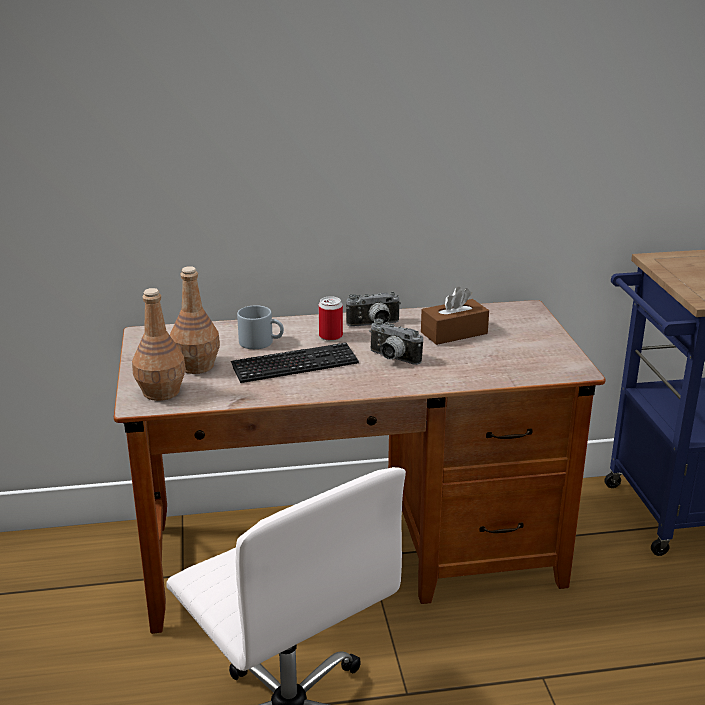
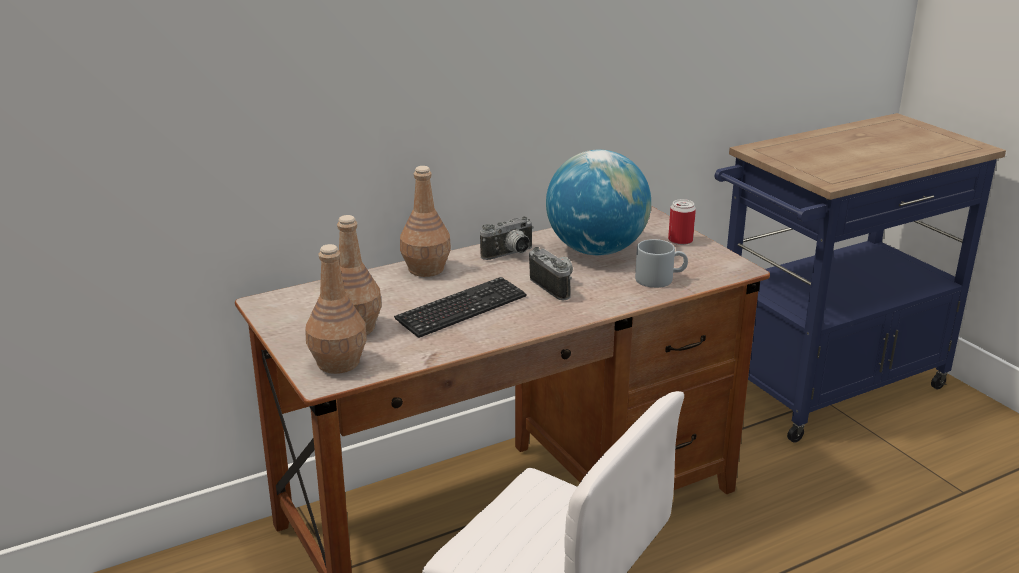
camera: 20 degrees left, 0 degrees up
(262, 342) = (406, 291): grey mug -> grey mug (660, 279)
(292, 326) = (425, 269): none -> brown bottle
(330, 336) = (474, 273): can -> can (680, 240)
(392, 359) = (556, 286): camera -> camera turned 135 degrees counterclockwise
(454, 333) = (596, 250): brown tissue box -> globe

